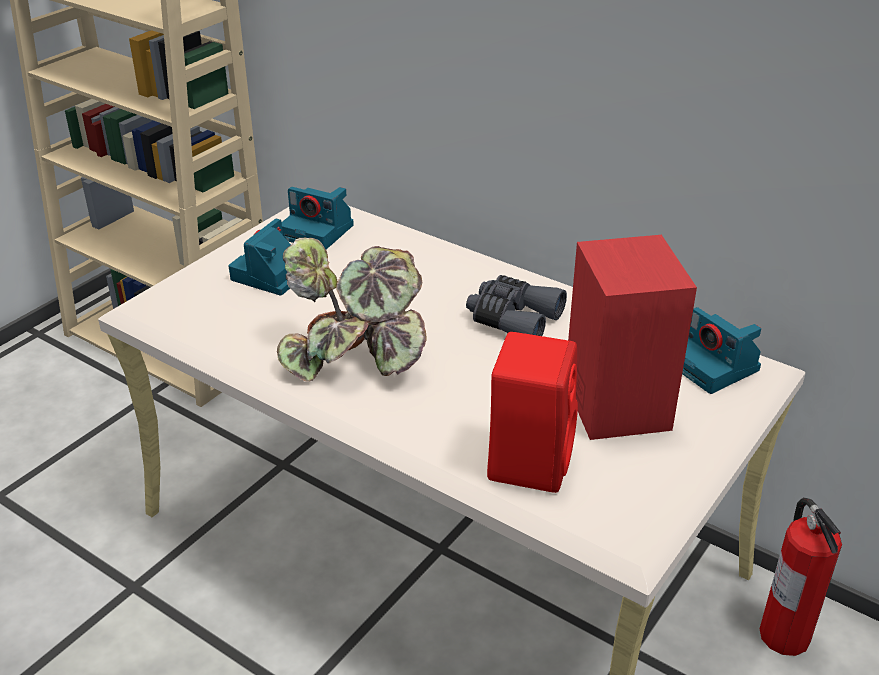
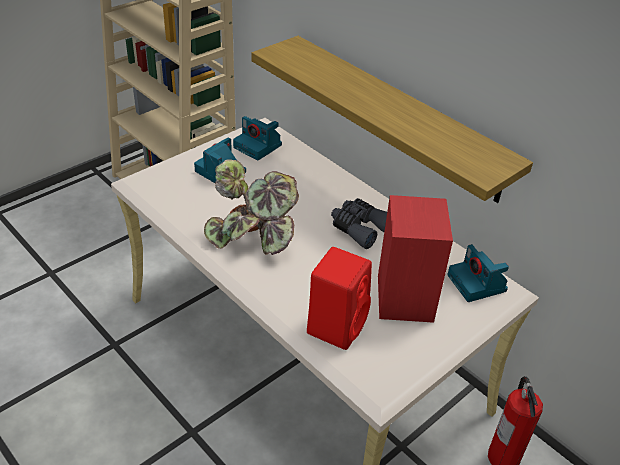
camera: 10 degrees right, 5 degrees up
(540, 142) = (398, 116): none -> shelf

